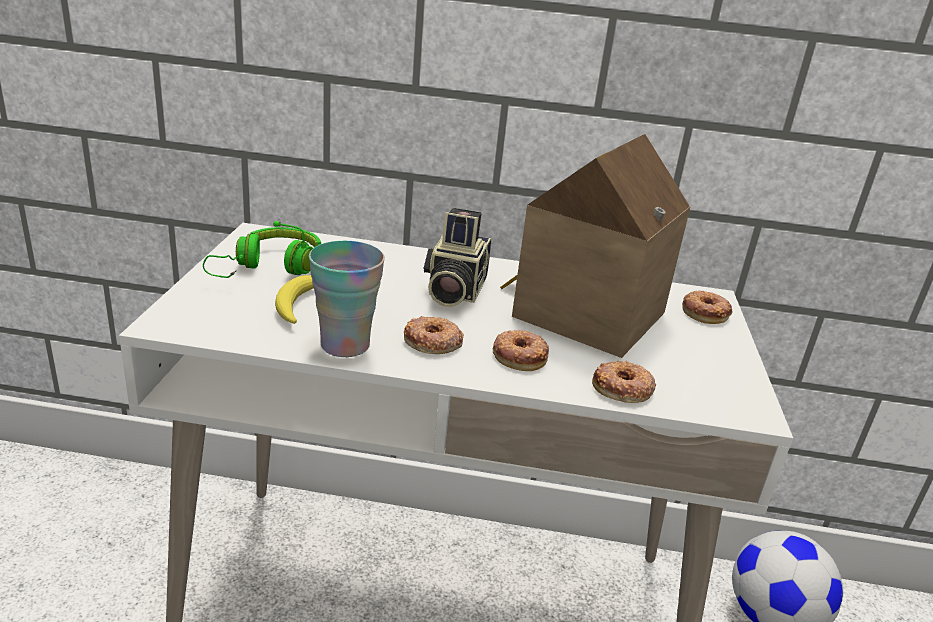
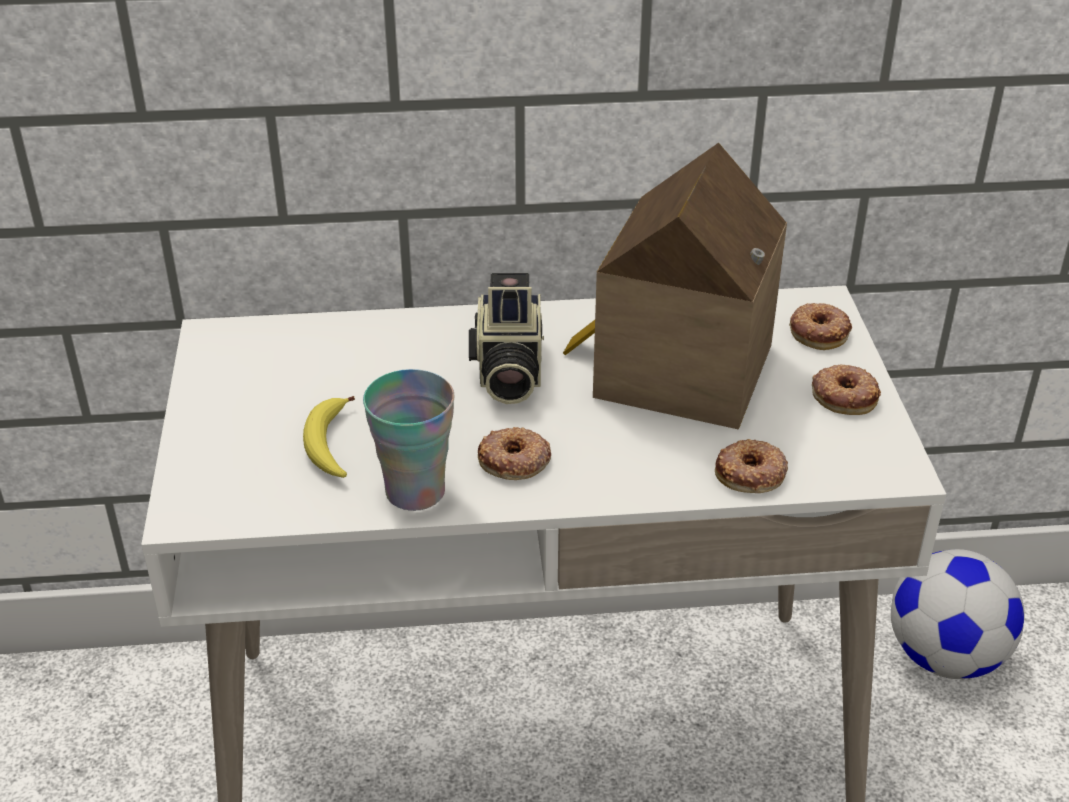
camera: 10 degrees left, 10 degrees up
(270, 268) = (263, 392): green headphones -> none
(520, 355) = (622, 455): donut -> donut (844, 395)

